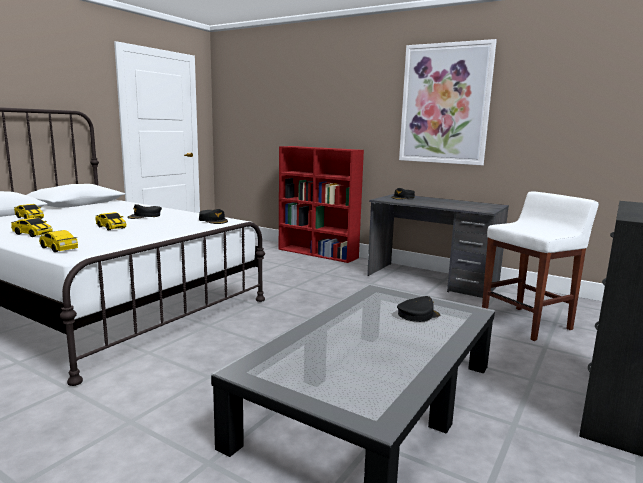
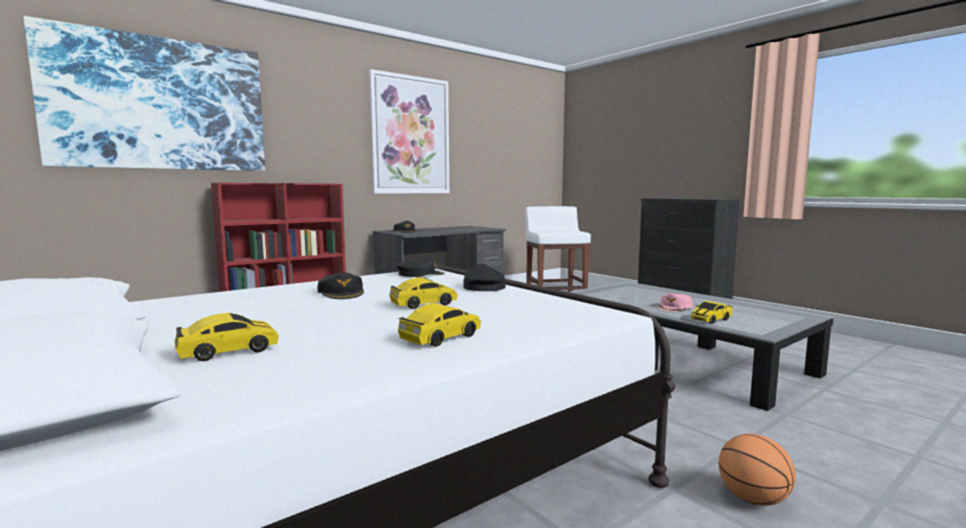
camera: 70 degrees left, 5 degrees down
(43, 419) = (753, 500): none -> basketball
(58, 248) = (570, 320): toy car -> toy car (711, 319)
(275, 96) = (159, 104): none -> picture
(350, 331) = (675, 307): none -> pink cap
(417, 315) = (638, 293): black cap -> black cap (483, 287)

